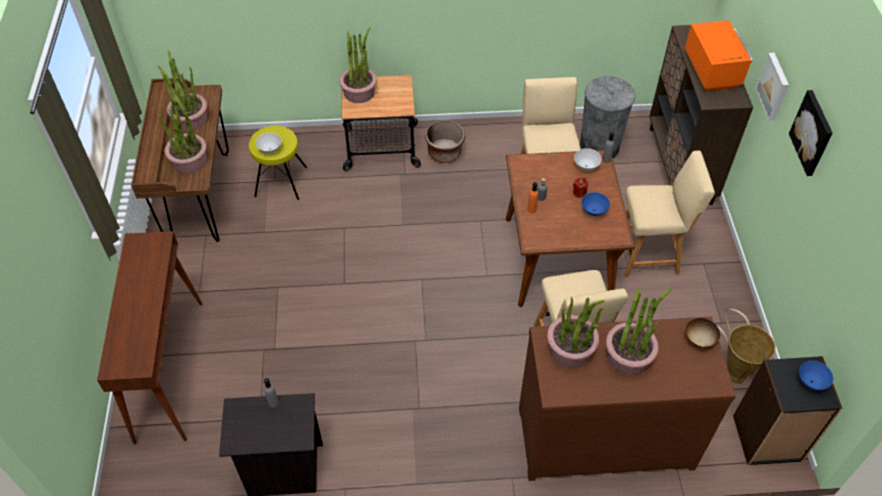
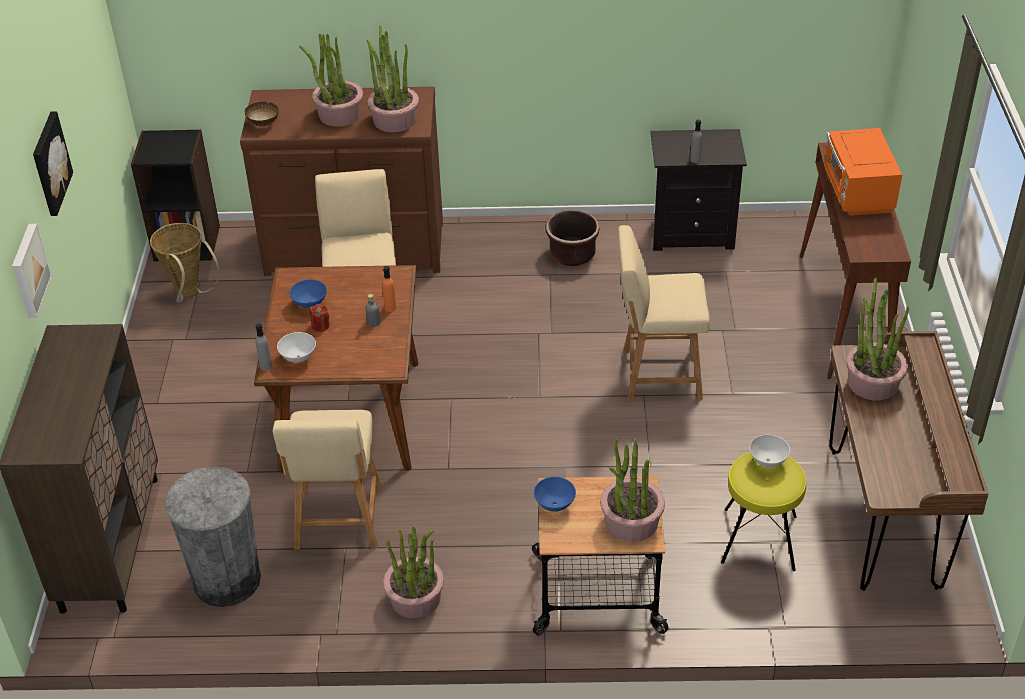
camera: 175 degrees left, 10 degrees down
(190, 119) = (897, 446): potted plant -> potted plant (415, 598)
(444, 153) = (490, 579): brown planter -> brown planter (572, 254)
(650, 253) = (222, 417): beige chair -> beige chair (657, 374)
(712, 70) = (68, 380): orange microwave -> orange microwave (857, 193)
(811, 382) = (157, 146): blue bowl -> blue bowl (554, 505)

